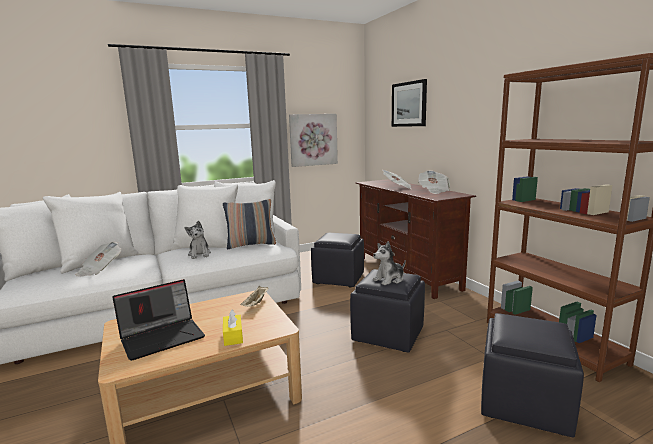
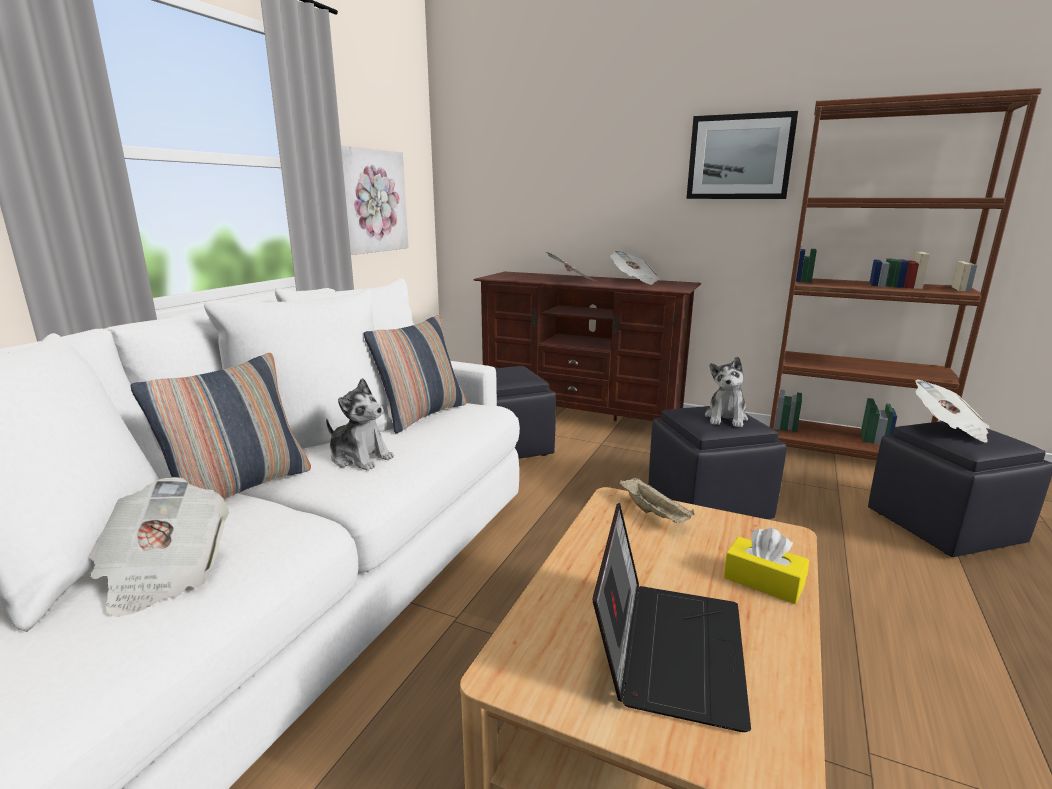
camera: 40 degrees left, 5 degrees up
(154, 255) = (240, 488): none -> pillow
(409, 104) = (552, 143): picture -> picture (739, 157)
(522, 323) = (948, 429): none -> newspaper

